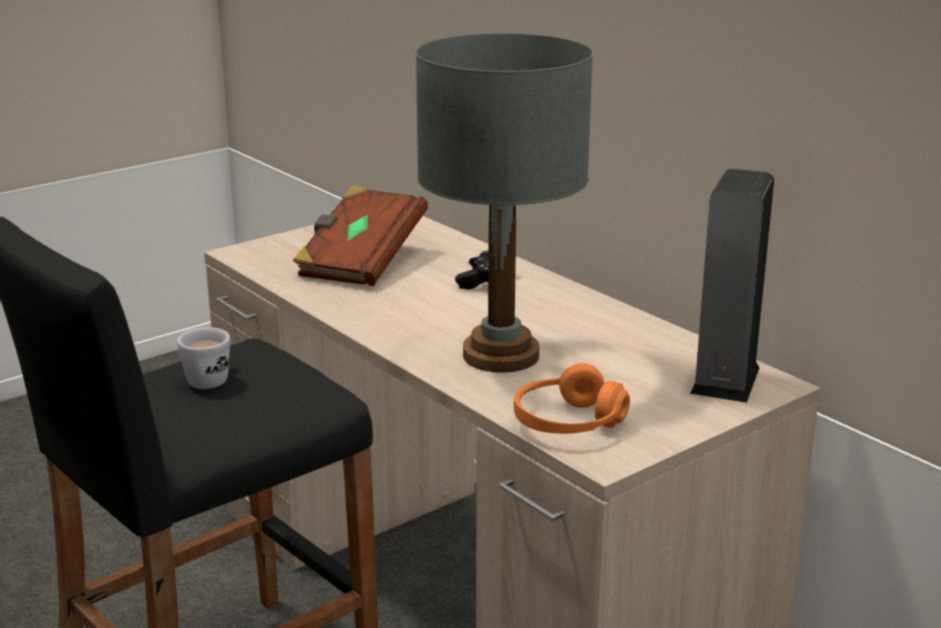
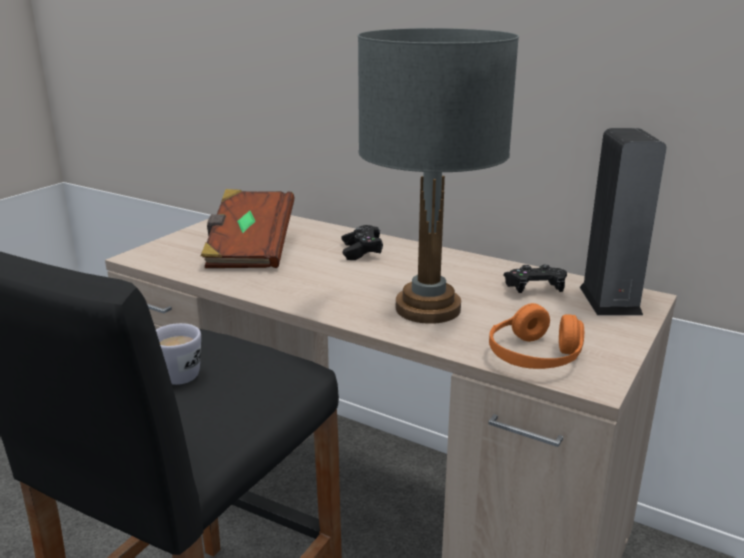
camera: 20 degrees left, 0 degrees up
(647, 353) = (534, 289): none -> black game controller

